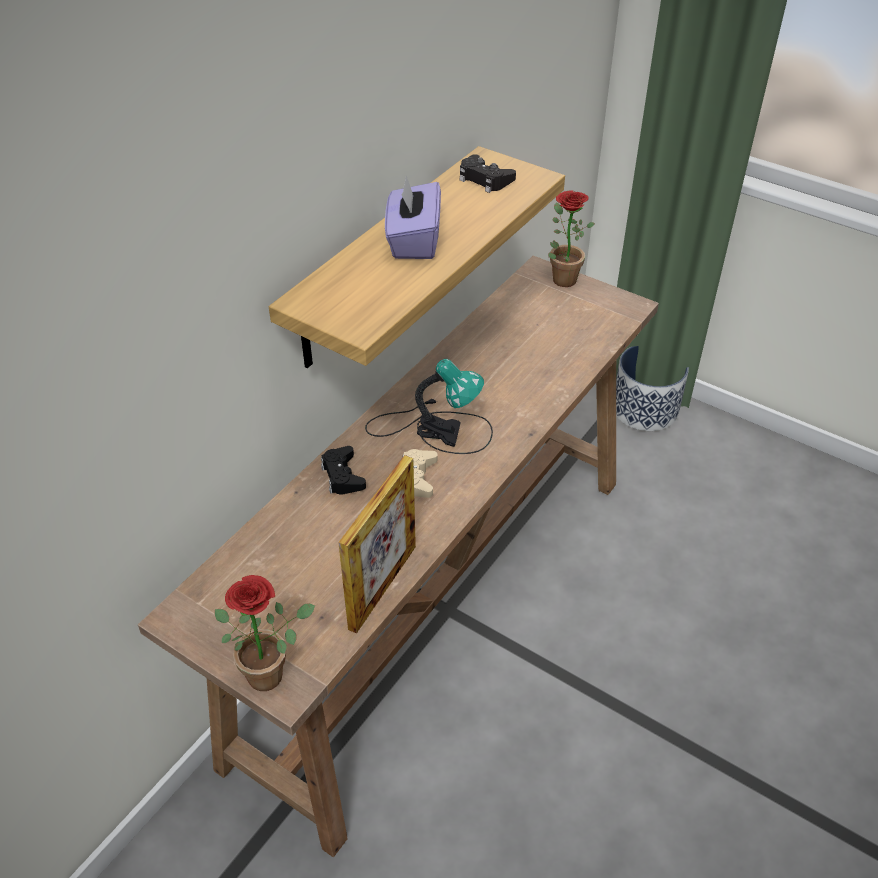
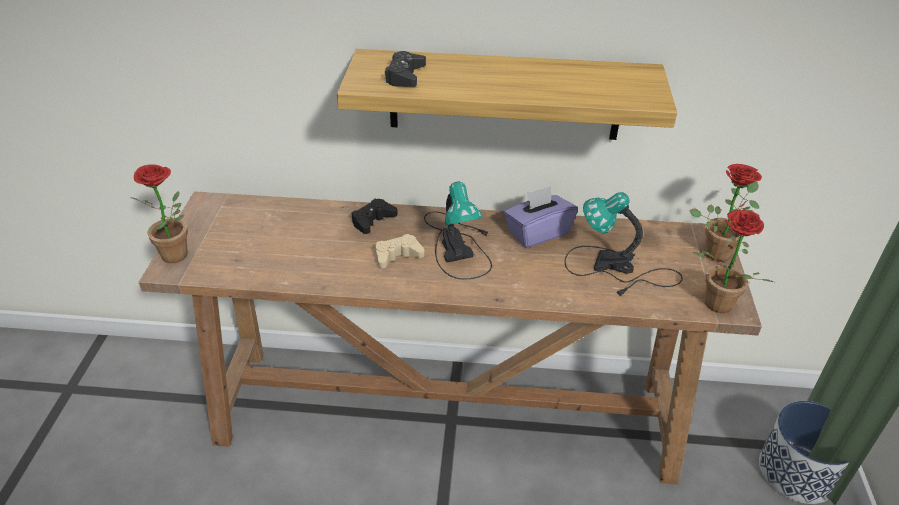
camera: 60 degrees right, 5 degrees down
(383, 587) = (279, 278): picture frame -> none
(413, 241) = (489, 74): purple tissue box -> purple tissue box (537, 233)
(484, 179) = (614, 79): black game controller -> black game controller (405, 76)
(544, 343) = (617, 270): none -> table lamp
(623, 314) = (713, 306): none -> potted plant

